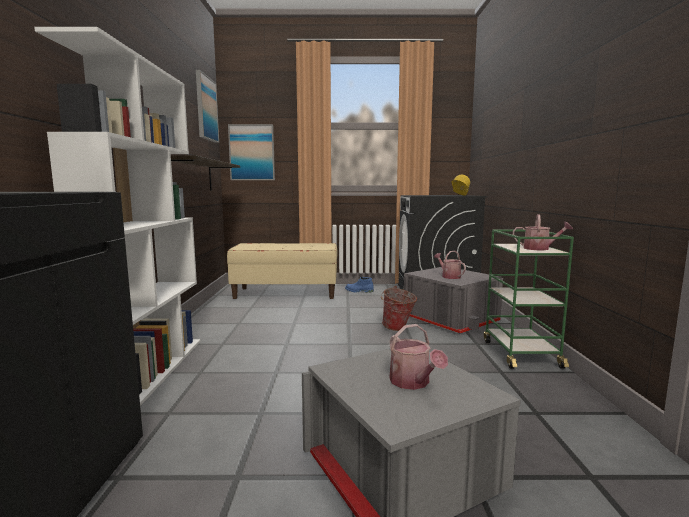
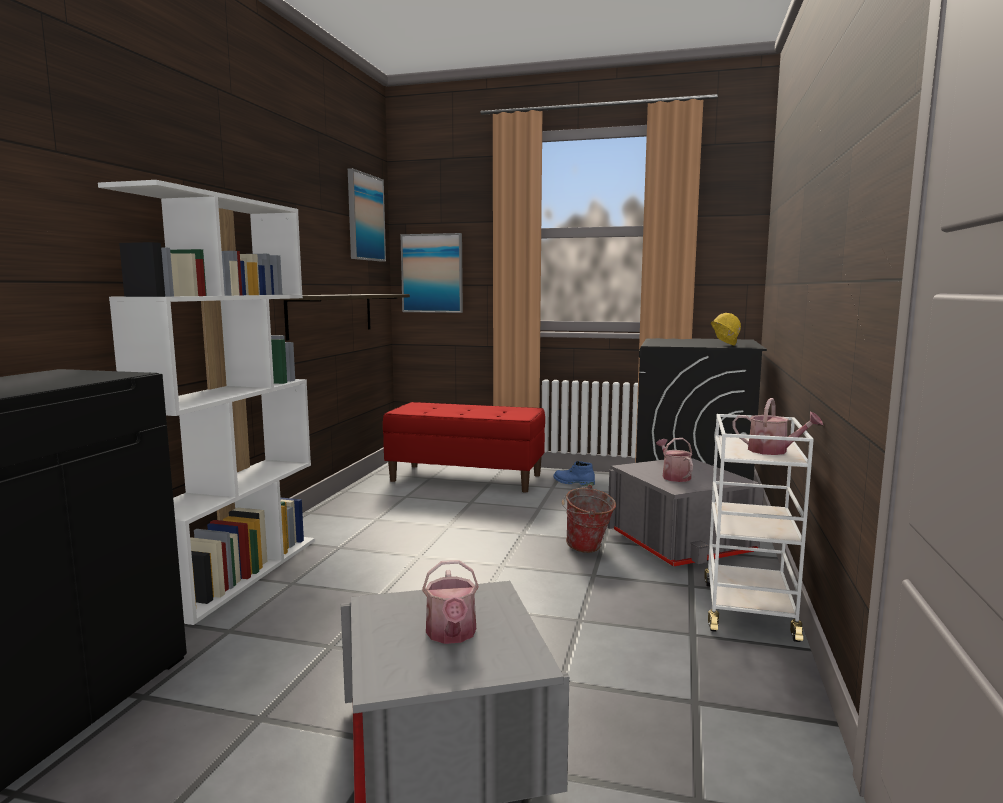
camera: 15 degrees right, 0 degrees up
(286, 293) = (466, 478): beige bench -> red bench
(520, 353) = (748, 609): green cart -> white cart

